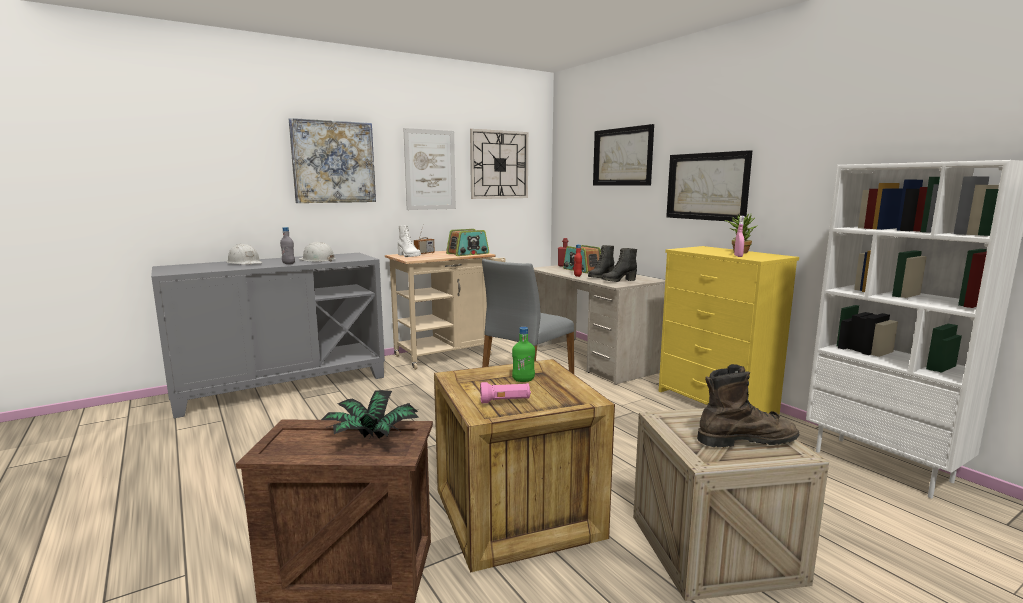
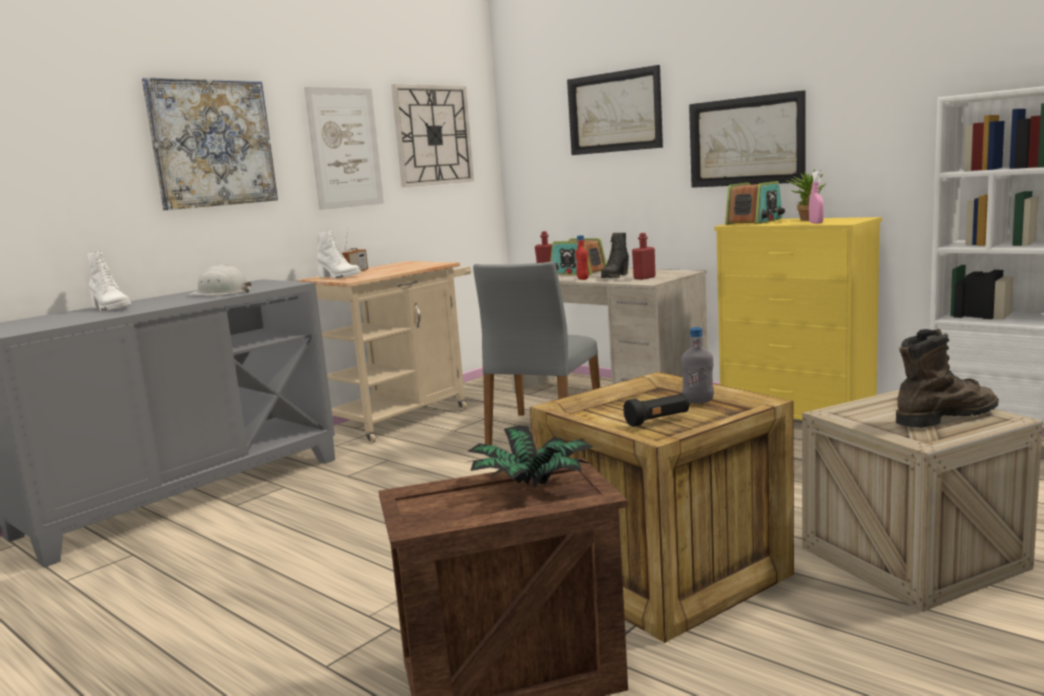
camera: 15 degrees left, 0 degrees up
(245, 263) = (110, 308): white hard hat -> white boot
(288, 263) = (186, 301): grey bottle -> grey bottle (698, 401)
(468, 253) = (420, 265): radio -> radio (755, 221)
(505, 401) = (658, 420): pink flashlight -> black flashlight
(523, 380) = (646, 399): green bottle -> none
(618, 281) = (644, 278): black boot -> red bottle

